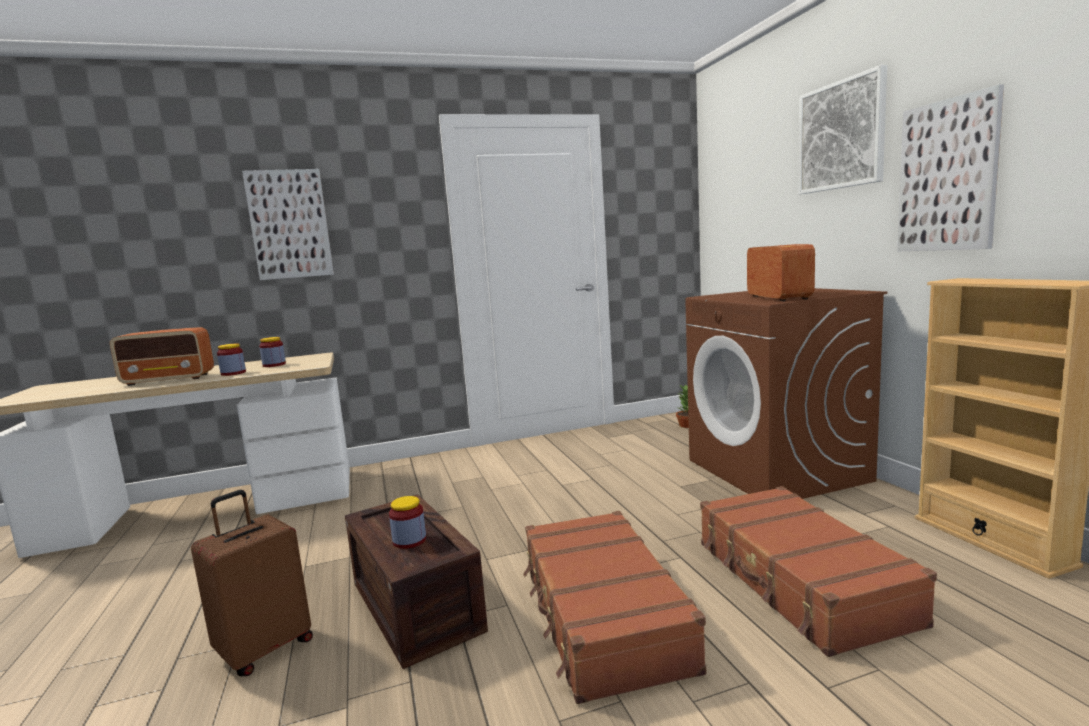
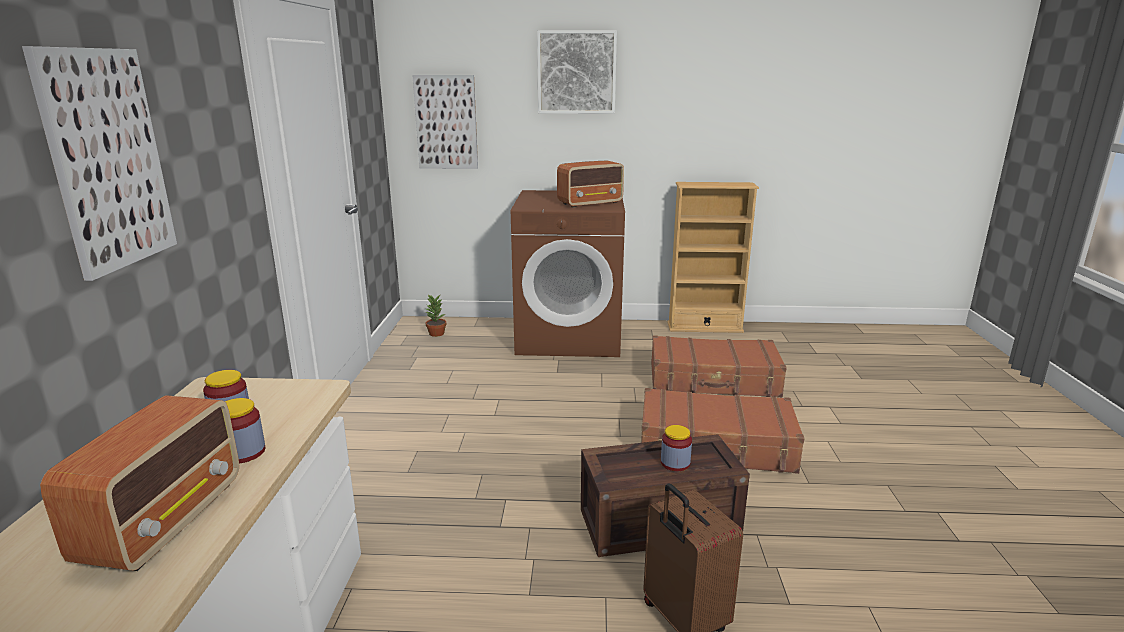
camera: 70 degrees left, 10 degrees up
(778, 297) = (591, 203): radio -> radio turned 135 degrees clockwise
(947, 176) = (661, 117): picture -> picture (446, 122)

